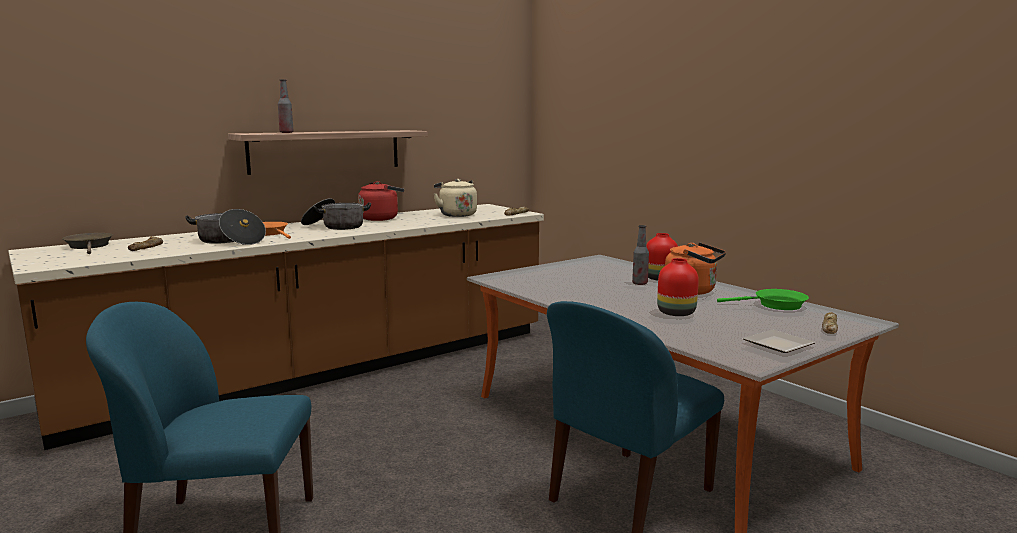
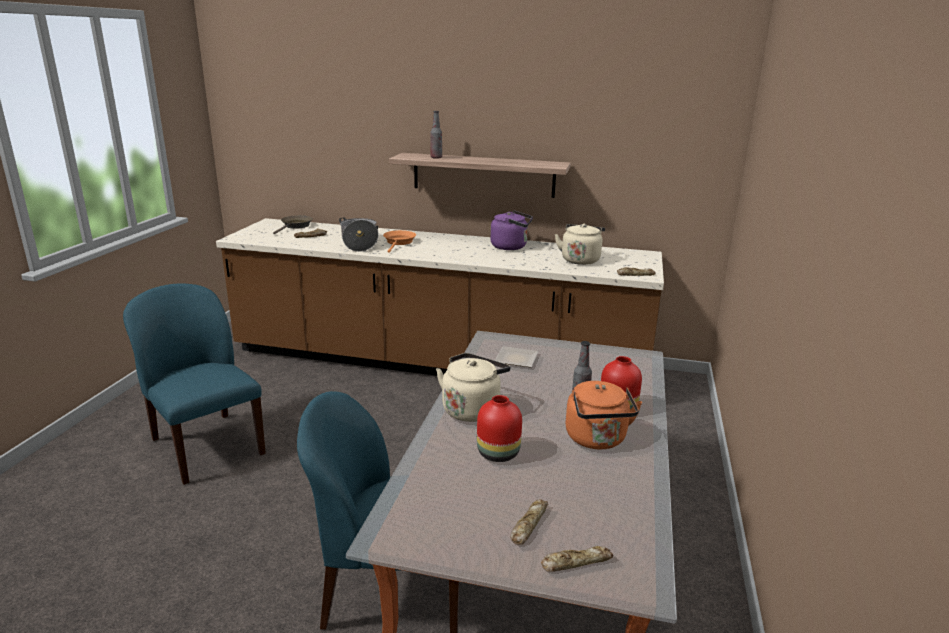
camera: 50 degrees right, 10 degrees up
(335, 226) = (455, 247): cooking pot -> none
(381, 218) = (511, 247): red kettle -> purple kettle
(599, 305) = (472, 409): none -> beige kettle
(775, 305) = (618, 504): green frying pan -> none
(777, 326) = (528, 525): none -> bread
(779, 345) = (457, 542): plate -> plate (514, 360)

